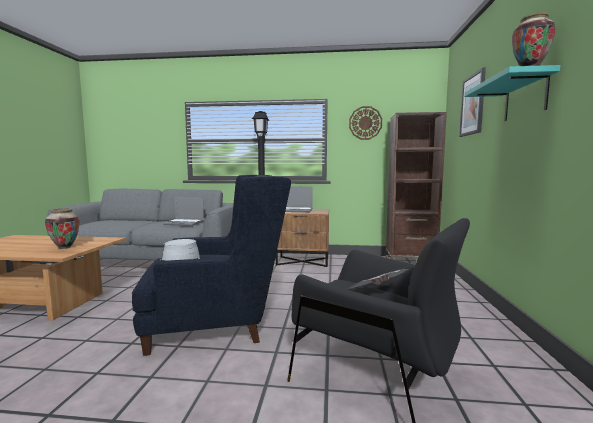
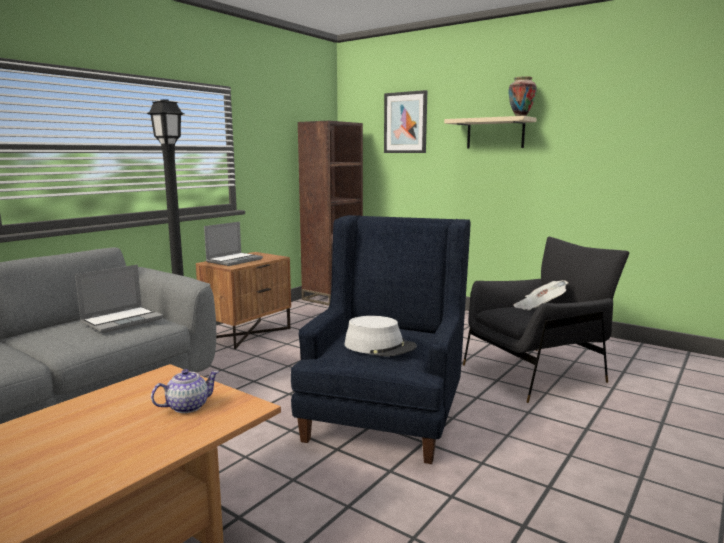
camera: 60 degrees left, 5 degrees up
(65, 247) = (187, 407): vase -> teapot
(365, 123) = (272, 126): wall clock -> none
(525, 98) = (495, 133): turquoise shelf -> beige shelf

